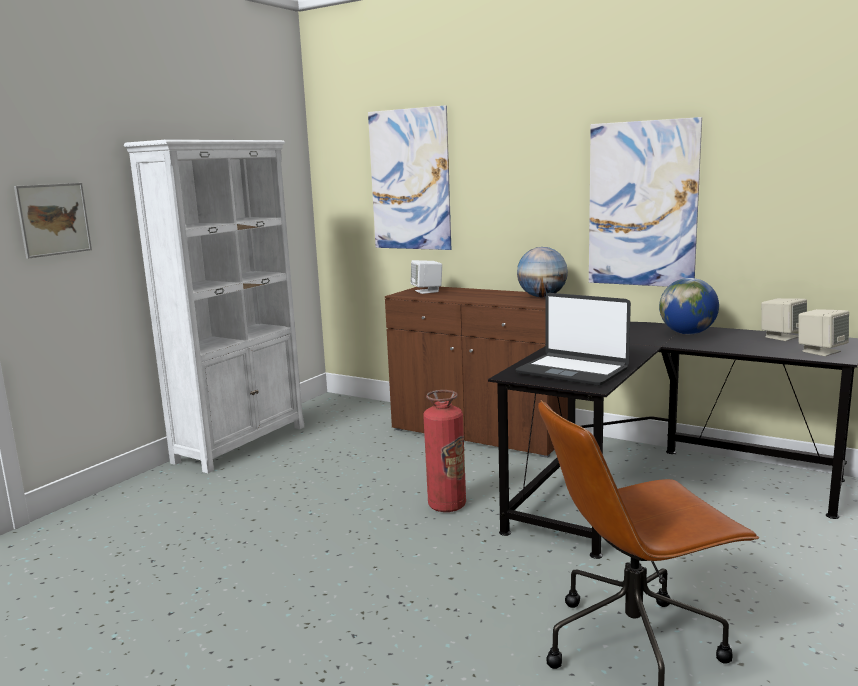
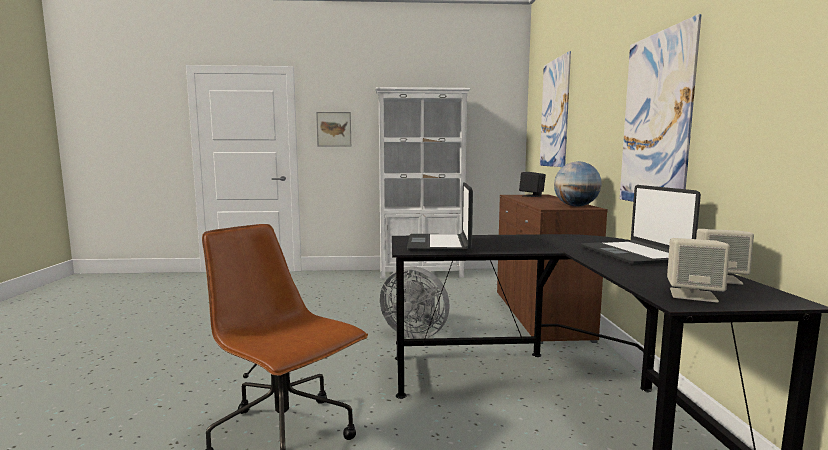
camera: 55 degrees right, 5 degrees down
(427, 291) = (532, 196): white speaker -> black speaker
(447, 505) = (415, 333): fire extinguisher -> grey fan
(687, 333) = (634, 254): globe -> laptop

